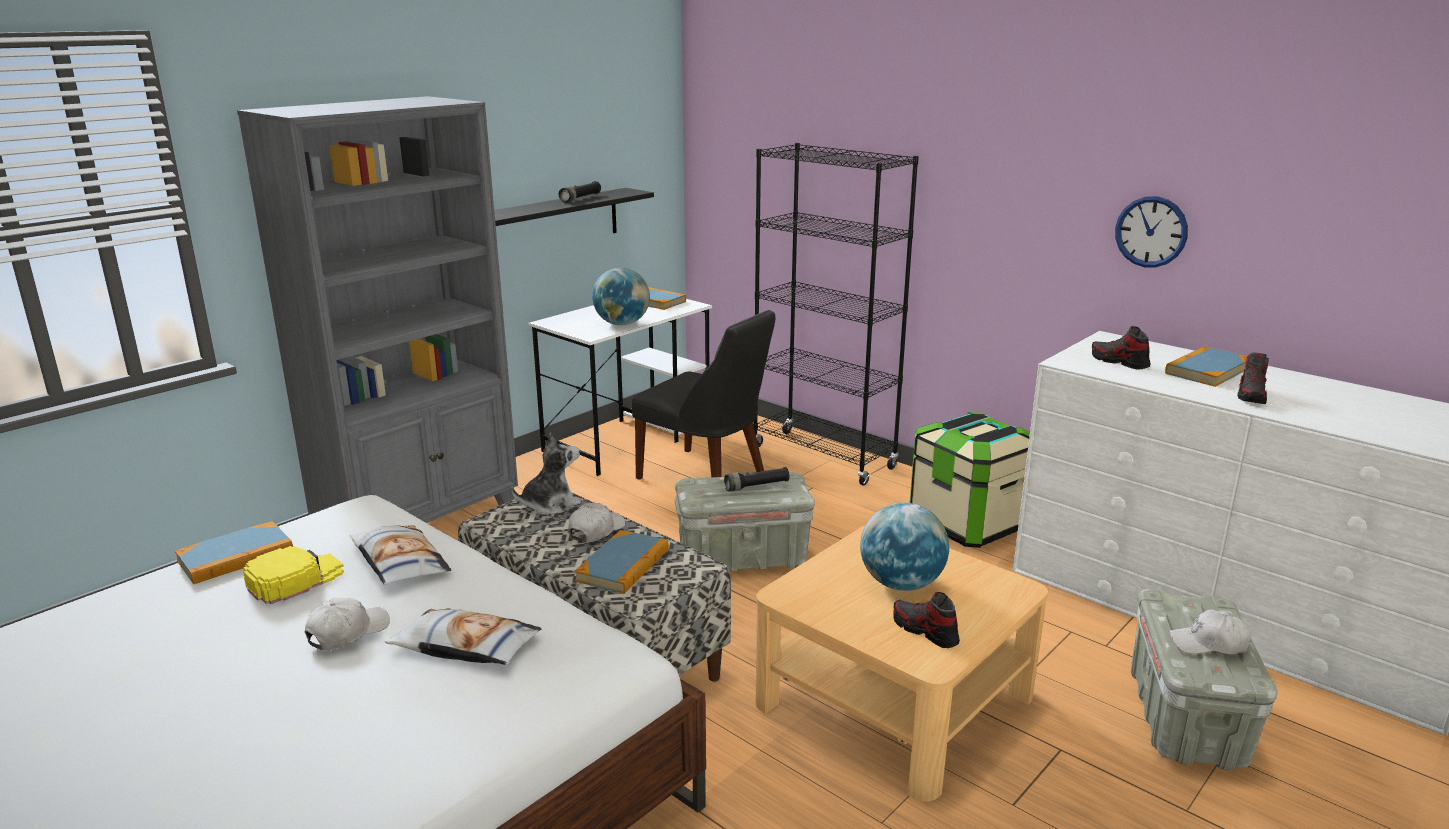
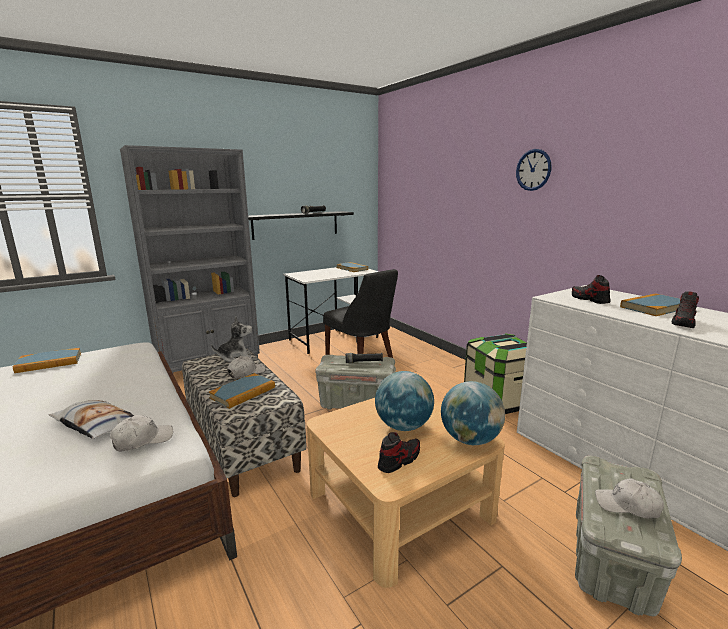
camera: 15 degrees right, 5 degrees down
(295, 579) = (60, 376): yellow cap -> none
(347, 632) = (48, 407): white cap -> white cap (142, 440)
(399, 562) = (118, 375): pillow -> none
(622, 324) = (327, 276): globe -> globe (470, 440)
(823, 457) = (430, 357): black bookcase -> none
(924, 631) = (399, 460): shoe -> shoe turned 75 degrees clockwise
(1151, 232) = (621, 219): wall clock -> wall clock (533, 170)

